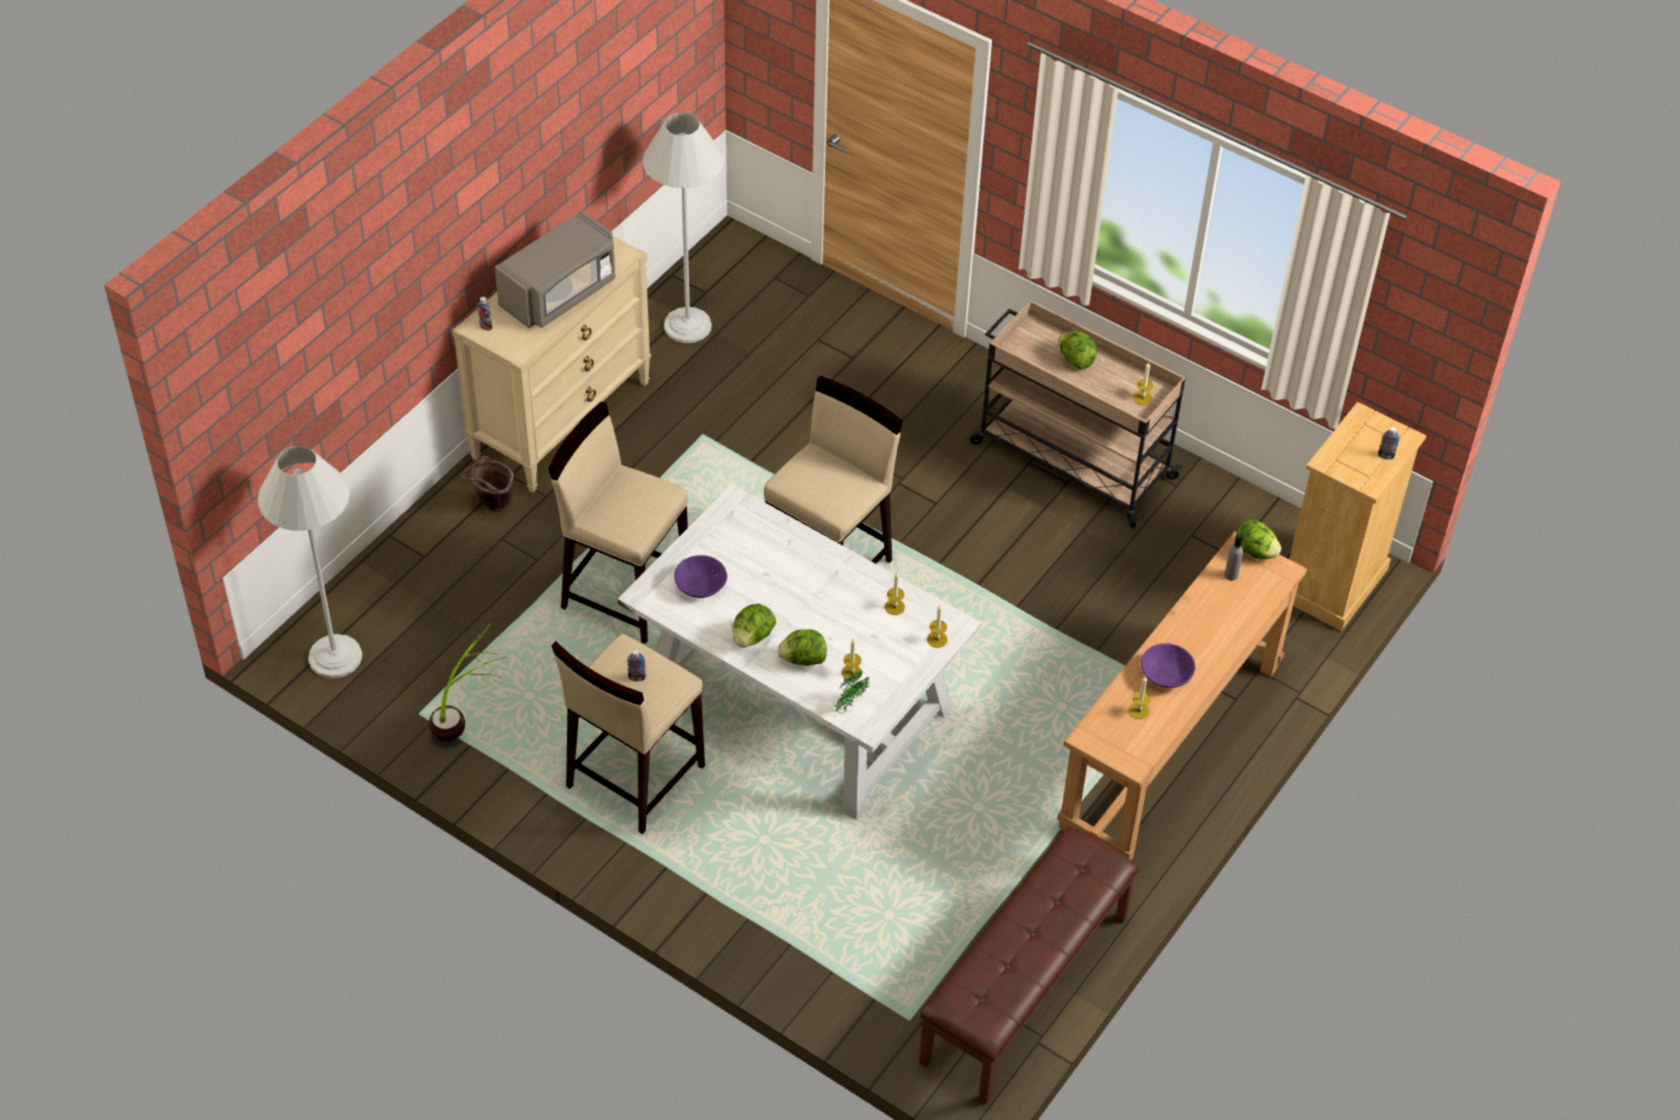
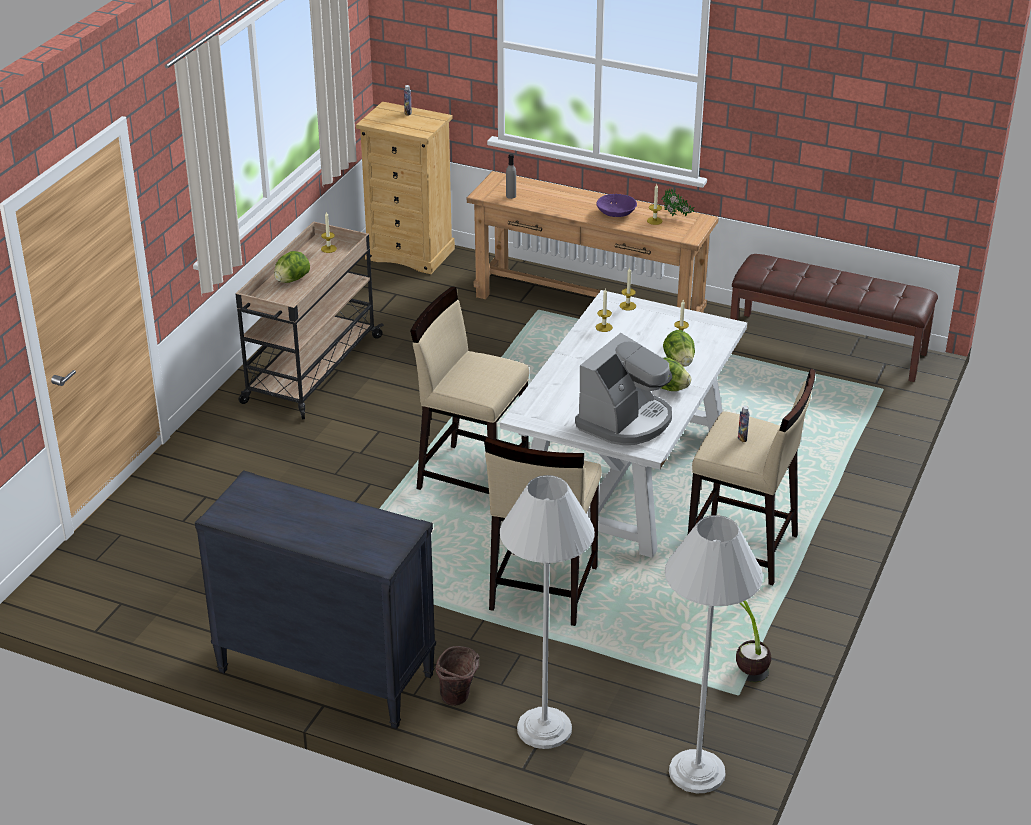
camera: 100 degrees left, 15 degrees down
(486, 326) = (378, 556): bottle -> none
(560, 293) = (316, 515): grey microwave -> none
(561, 419) = (324, 673): beige dresser -> black dresser
(687, 325) = (173, 608): white floor lamp -> white floor lamp (544, 729)
(701, 586) = (625, 421): purple bowl -> coffee machine
(849, 703) = (711, 336): potted plant -> potted plant (676, 216)
(1254, 552) = (484, 189): lettuce -> none

